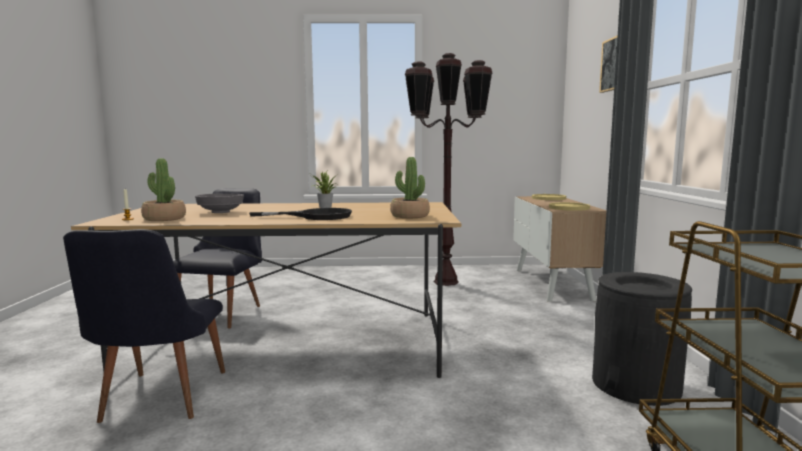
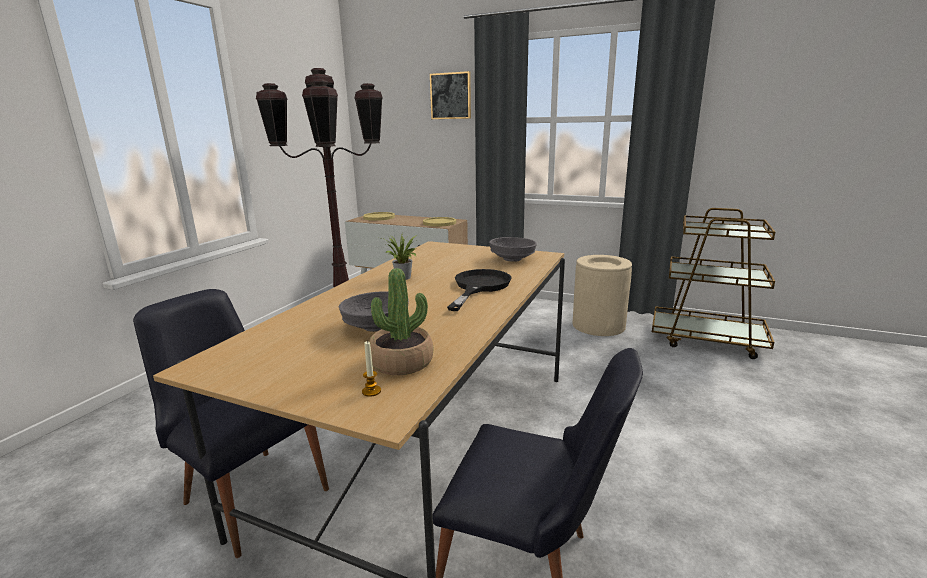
camera: 65 degrees left, 10 degrees up
(409, 216) = (512, 259): potted plant -> grey bowl
(636, 385) = (598, 325): black trash can -> beige trash can

